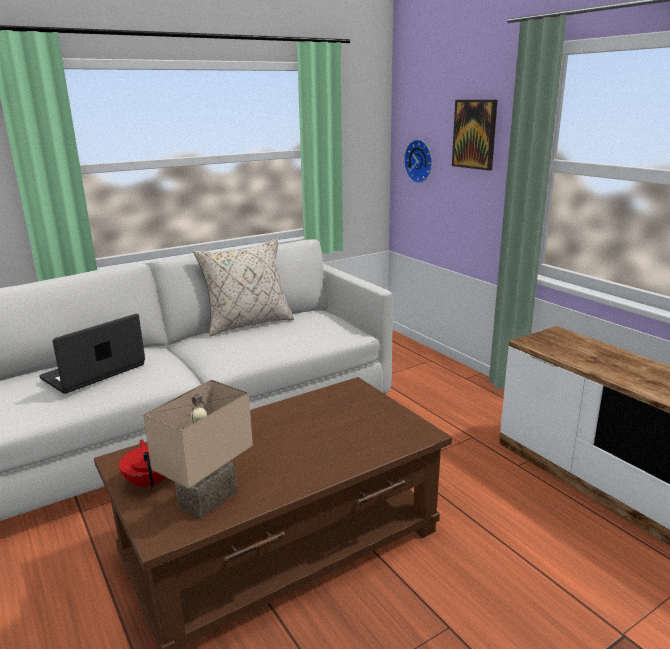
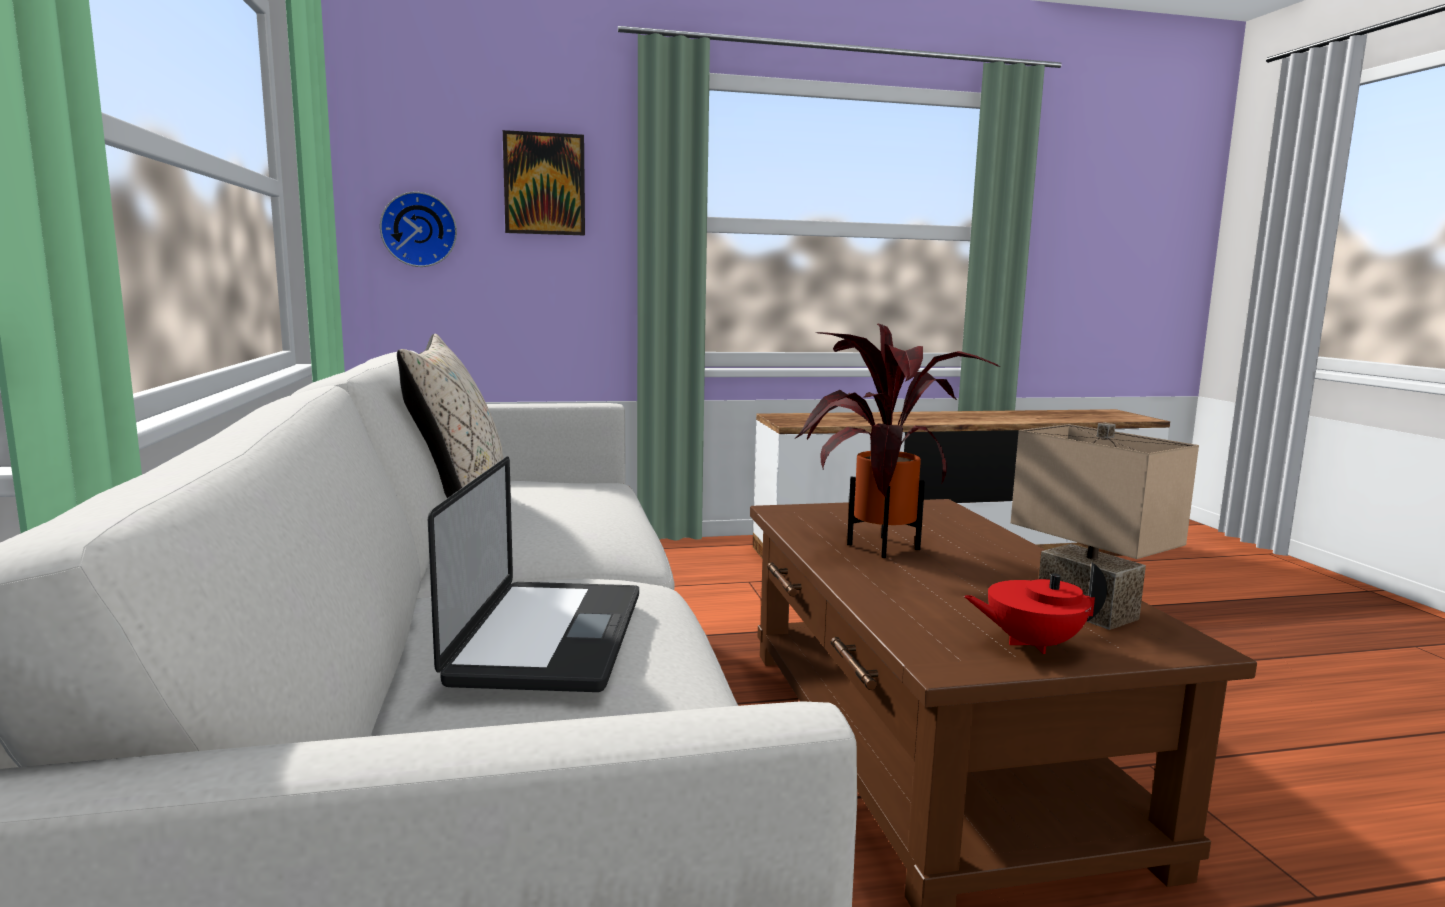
camera: 70 degrees left, 10 degrees down
(94, 372) = (550, 637): laptop -> laptop turned 150 degrees counterclockwise
(296, 423) = (875, 547): none -> potted plant

